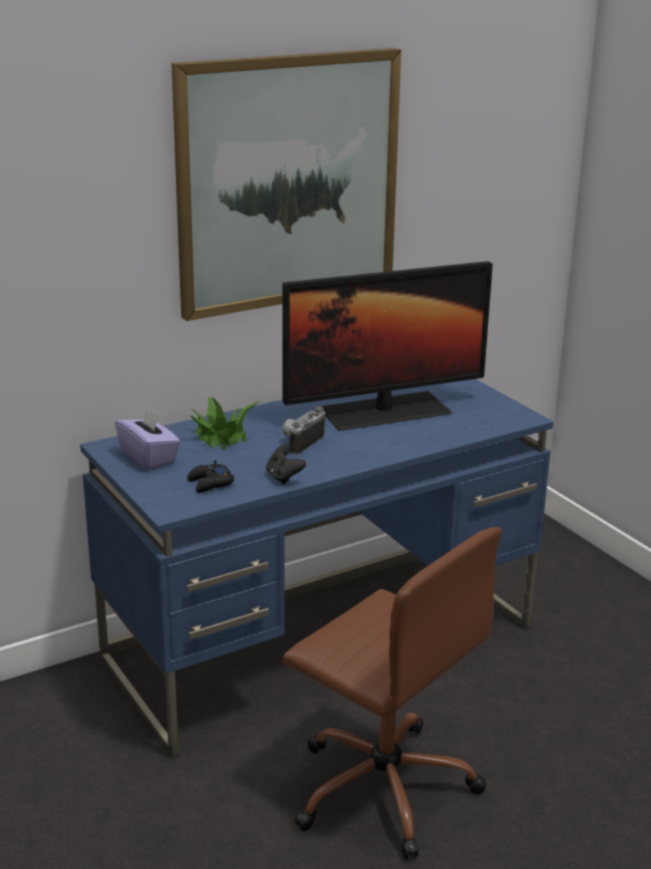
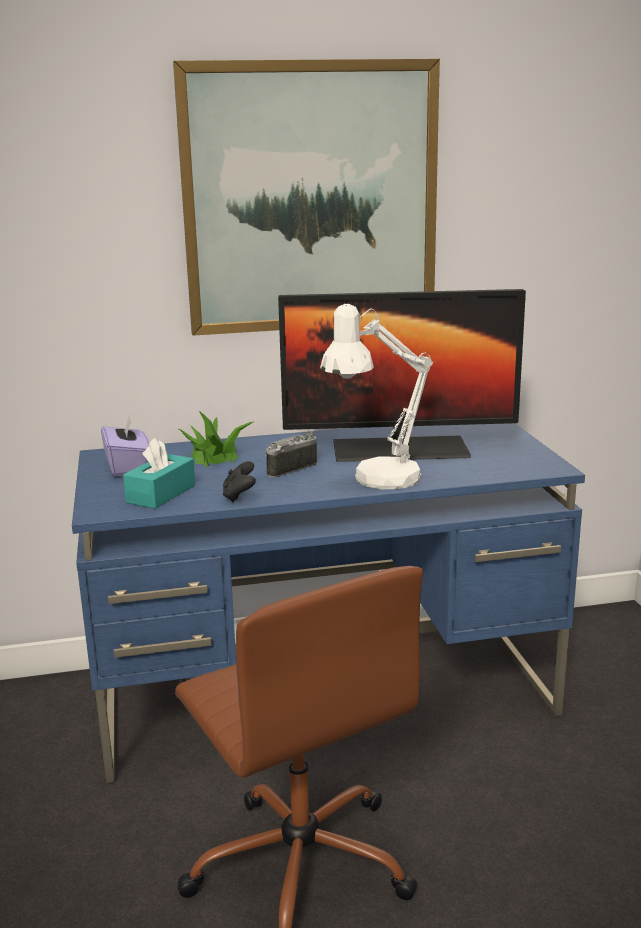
camera: 20 degrees right, 5 degrees down
(210, 483) = (161, 494): black game controller -> turquoise tissue box
(389, 447) = (376, 481): none -> white table lamp

